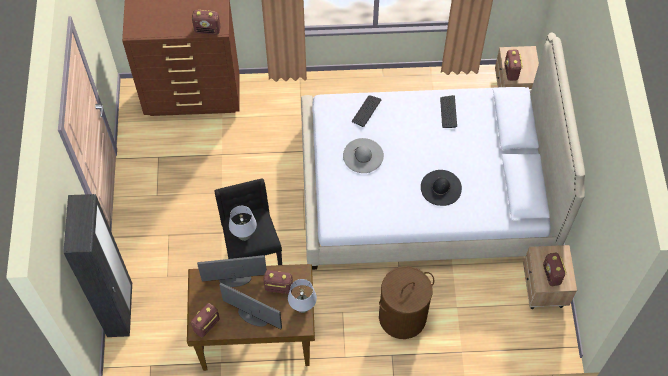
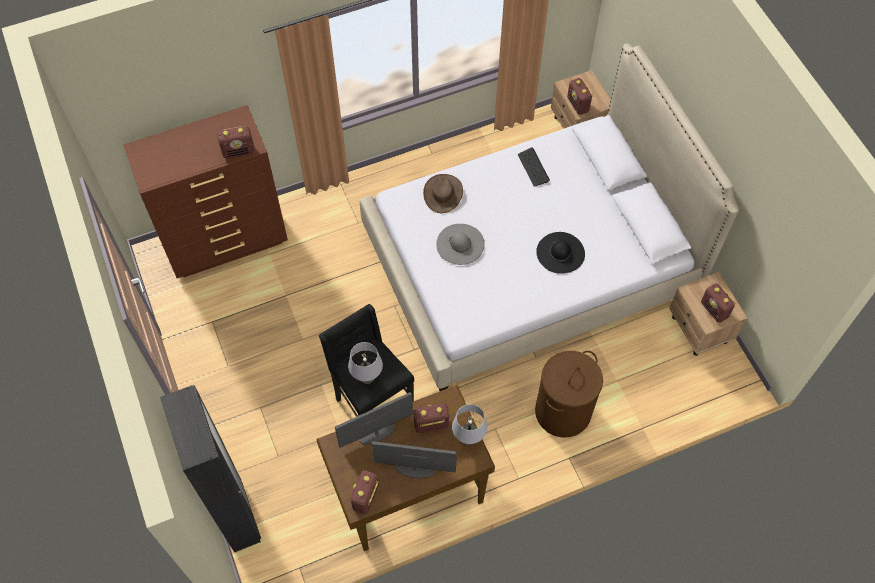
camera: 20 degrees left, 0 degrees up
(366, 111) = (443, 193): keyboard -> brown hat

